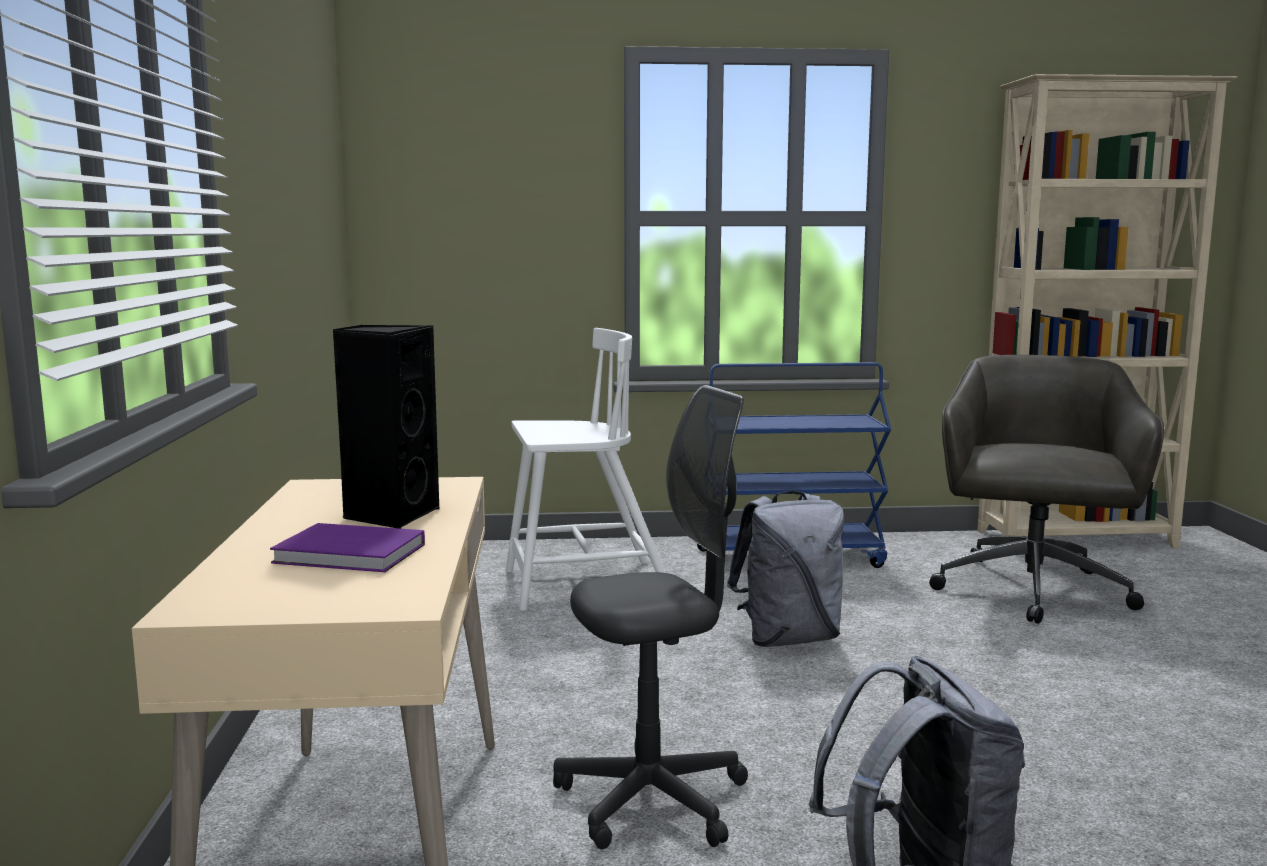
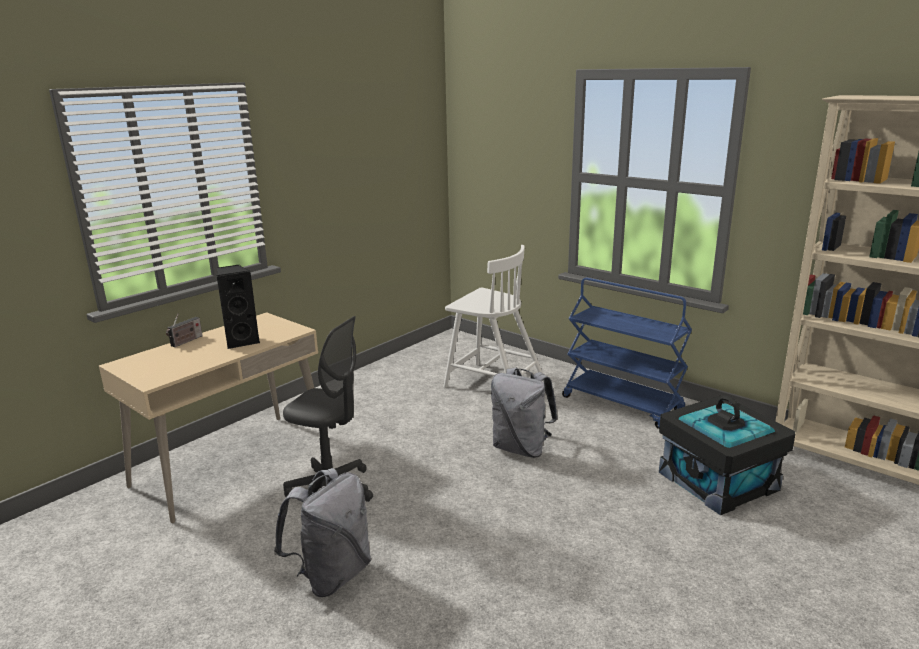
camera: 45 degrees right, 10 degrees up
(251, 543) = (185, 341): none -> radio
(352, 554) = (191, 356): purple book -> none
(1031, 592) = (718, 481): grey office chair -> black storage box

